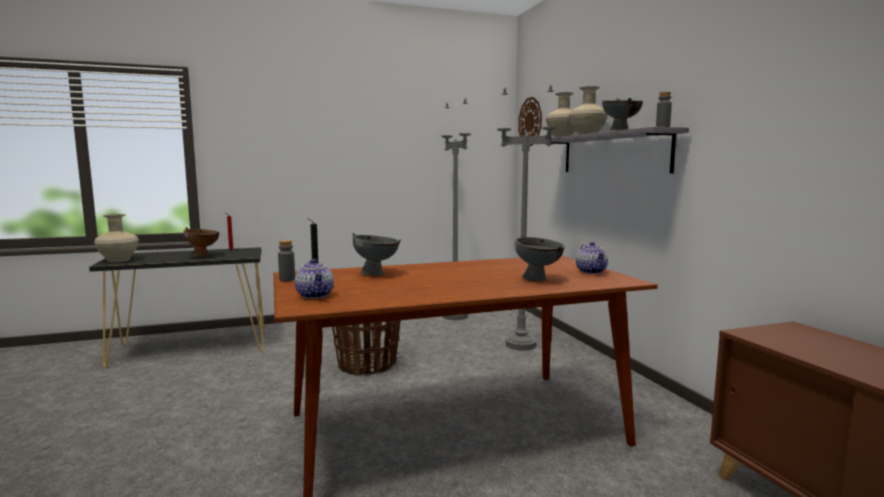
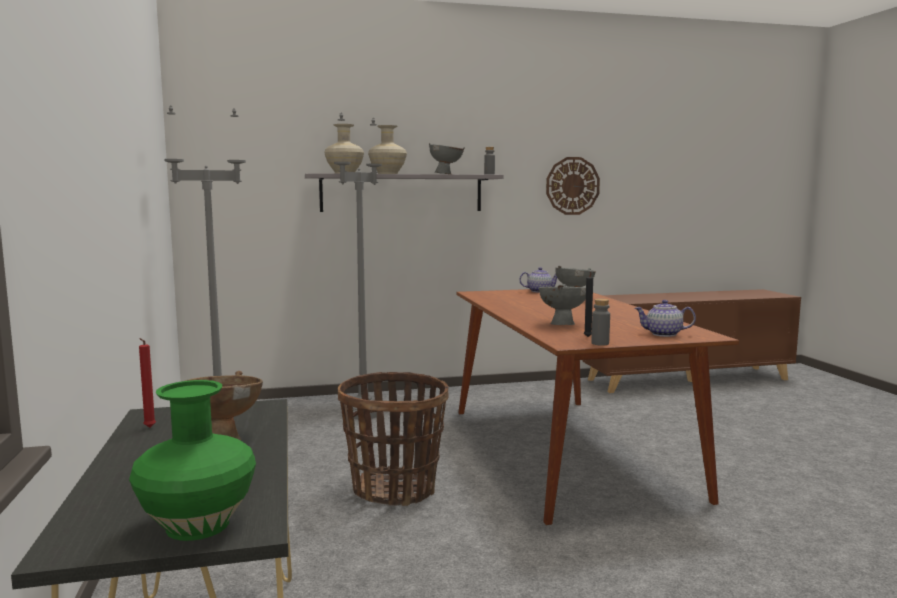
camera: 85 degrees left, 0 degrees up
(119, 260) = (196, 525): beige vase -> green vase
(316, 295) = (663, 334): teapot -> teapot turned 150 degrees counterclockwise
(530, 122) = (221, 145): wall clock -> wall clock (572, 186)

